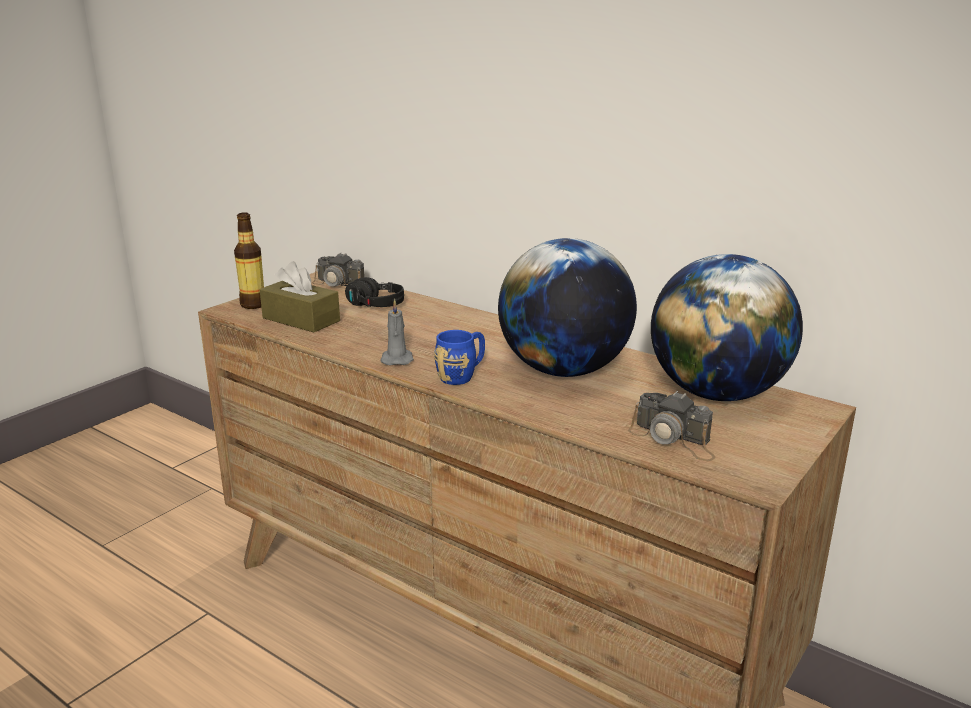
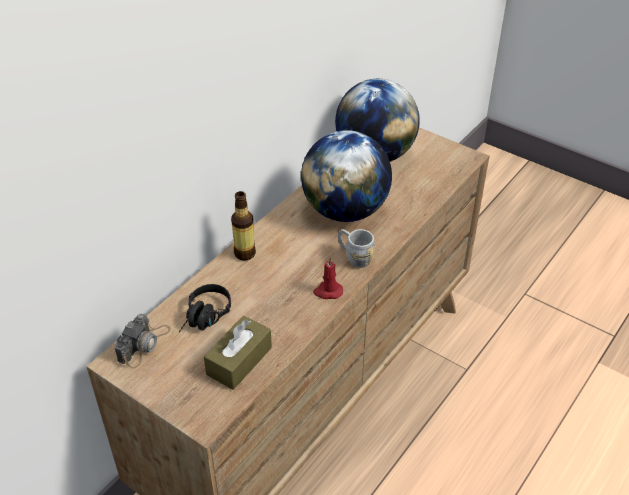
camera: 90 degrees left, 20 degrees up
(253, 305) = (195, 404): bottle -> bottle (244, 253)
(397, 359) = (328, 291): grey candle -> red candle
(462, 375) = (354, 257): blue mug -> grey mug
(674, 440) = (432, 177): camera -> none

